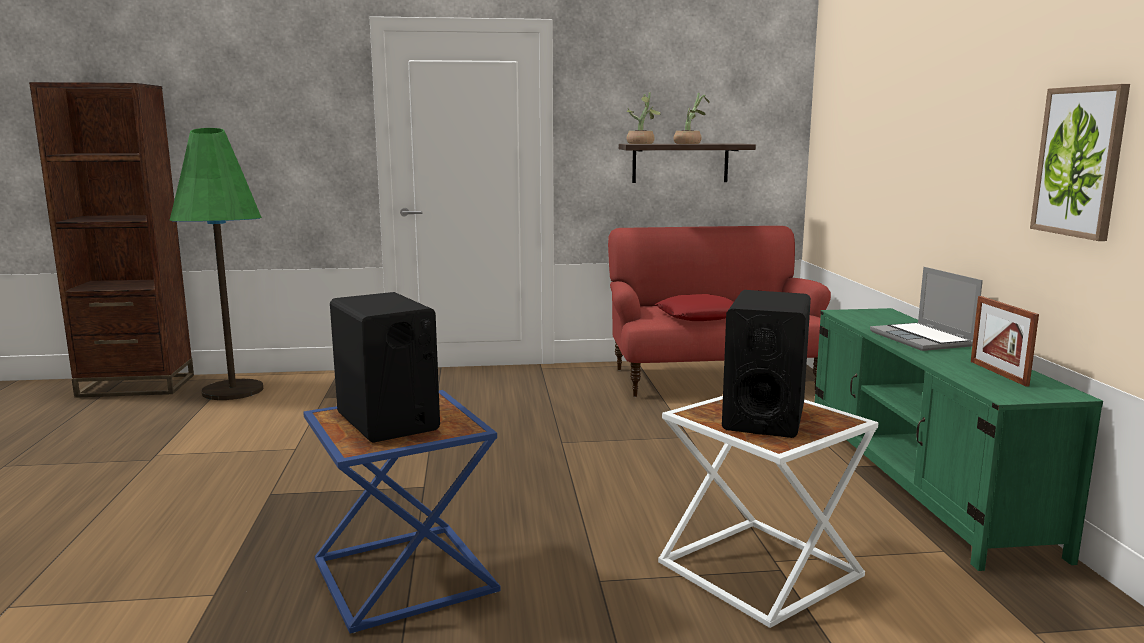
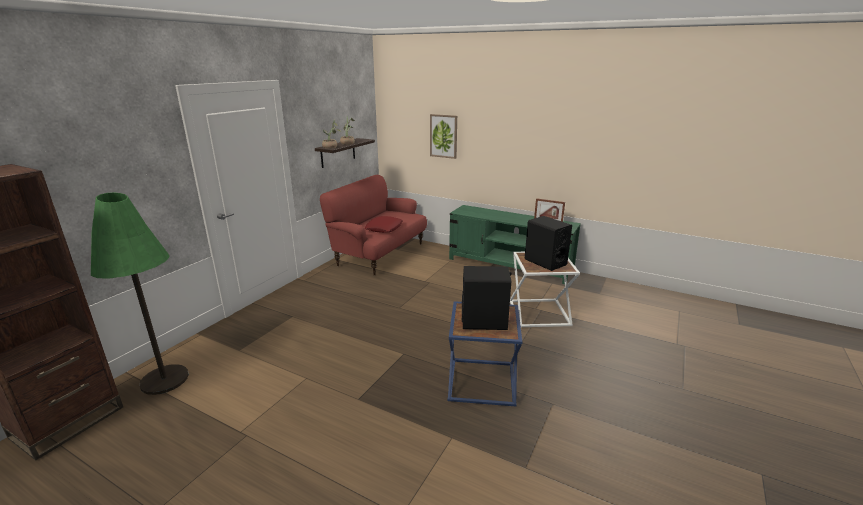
camera: 55 degrees left, 10 degrees up
(923, 339) = (504, 216): laptop -> none
(1080, 161) = (562, 151): picture -> picture (443, 136)

